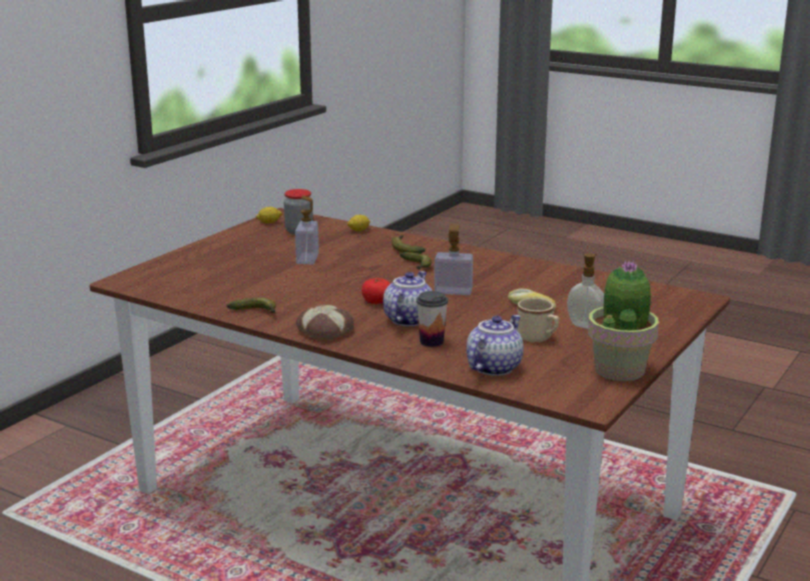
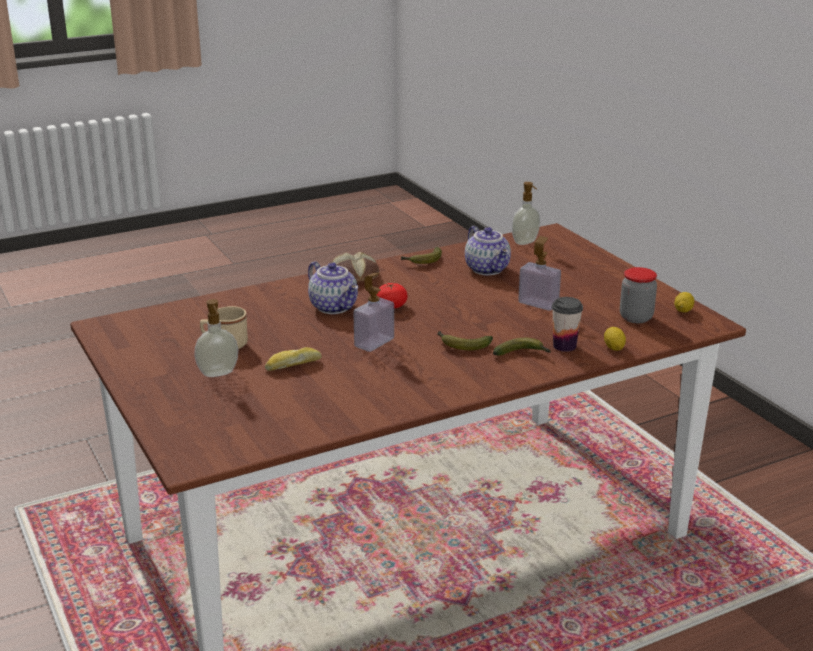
camera: 120 degrees right, 5 degrees up
(163, 284) = (526, 242): none -> soap dispenser
(431, 342) = (279, 304): cup -> cup (564, 346)
(493, 367) = (204, 312): teapot -> teapot (488, 269)
(620, 369) = (124, 355): potted plant -> none

